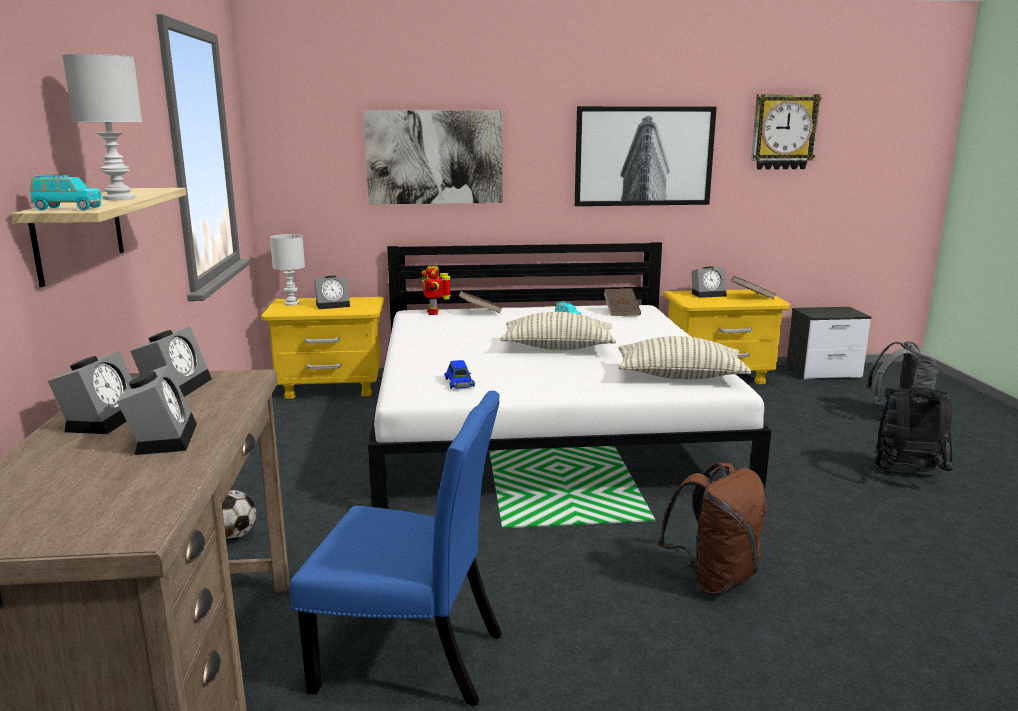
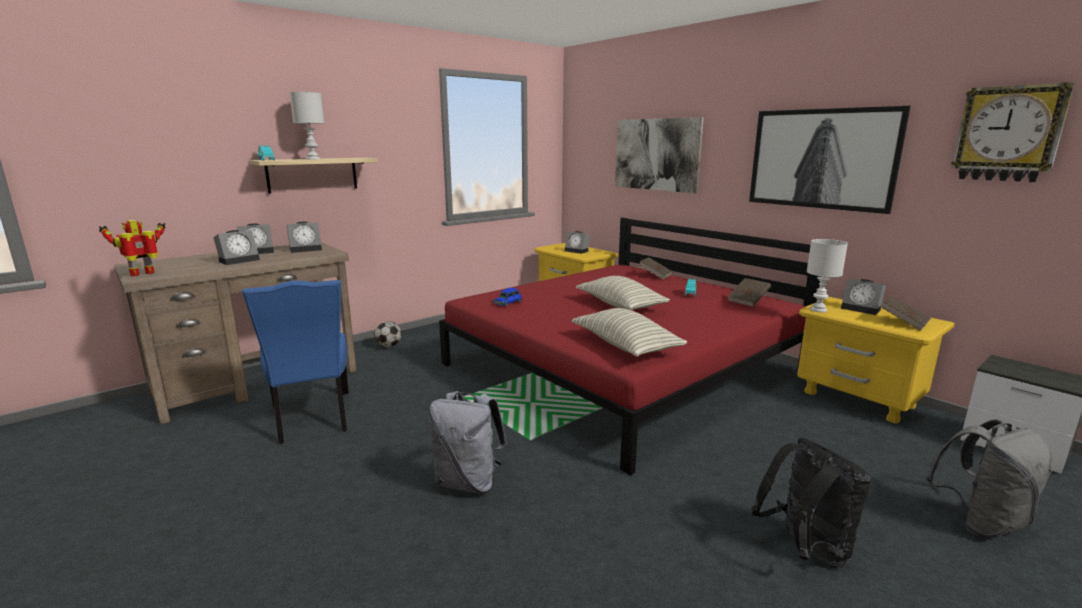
camera: 55 degrees right, 0 degrees up
(291, 303) = (563, 246): white table lamp -> white table lamp (818, 310)
(434, 312) = (629, 269): toy robot -> toy robot (143, 274)
(544, 425) = (623, 367): white bed -> red bed
(713, 579) = (468, 482): brown backpack -> grey backpack

